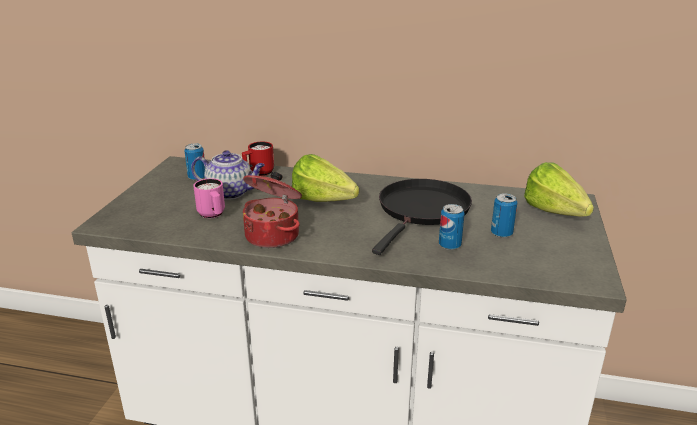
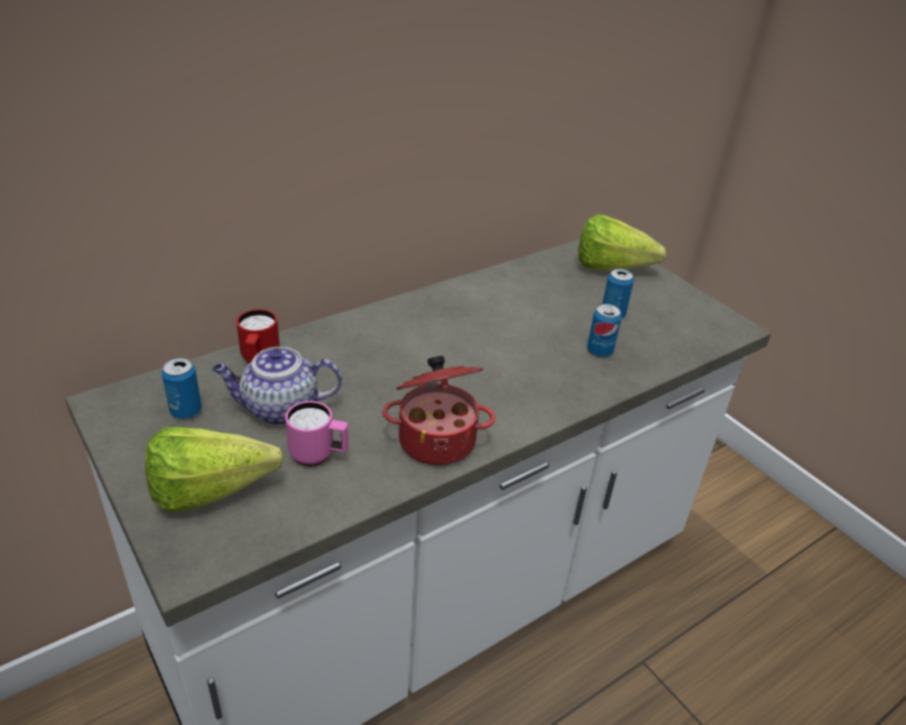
camera: 50 degrees left, 10 degrees up
(231, 193) = (279, 409): teapot -> teapot turned 150 degrees counterclockwise
(327, 203) = (414, 362): lettuce -> lettuce (221, 492)
(422, 211) = (515, 322): black frying pan -> none

